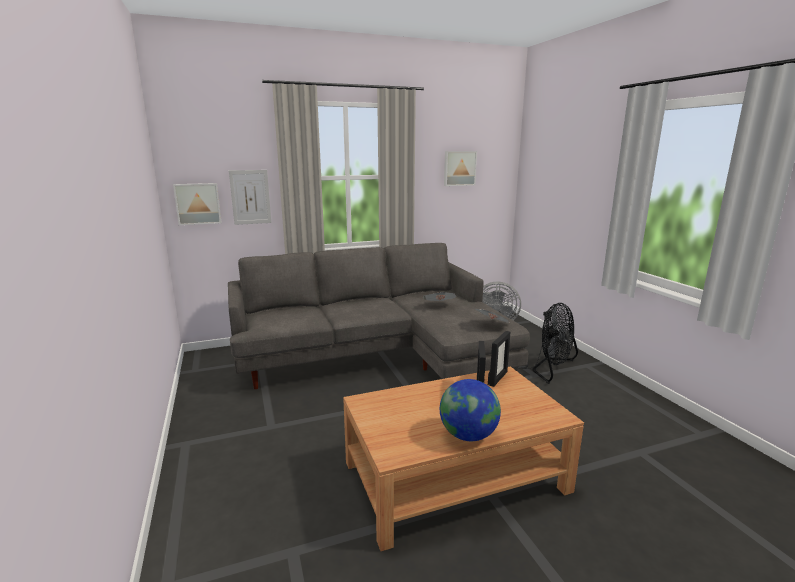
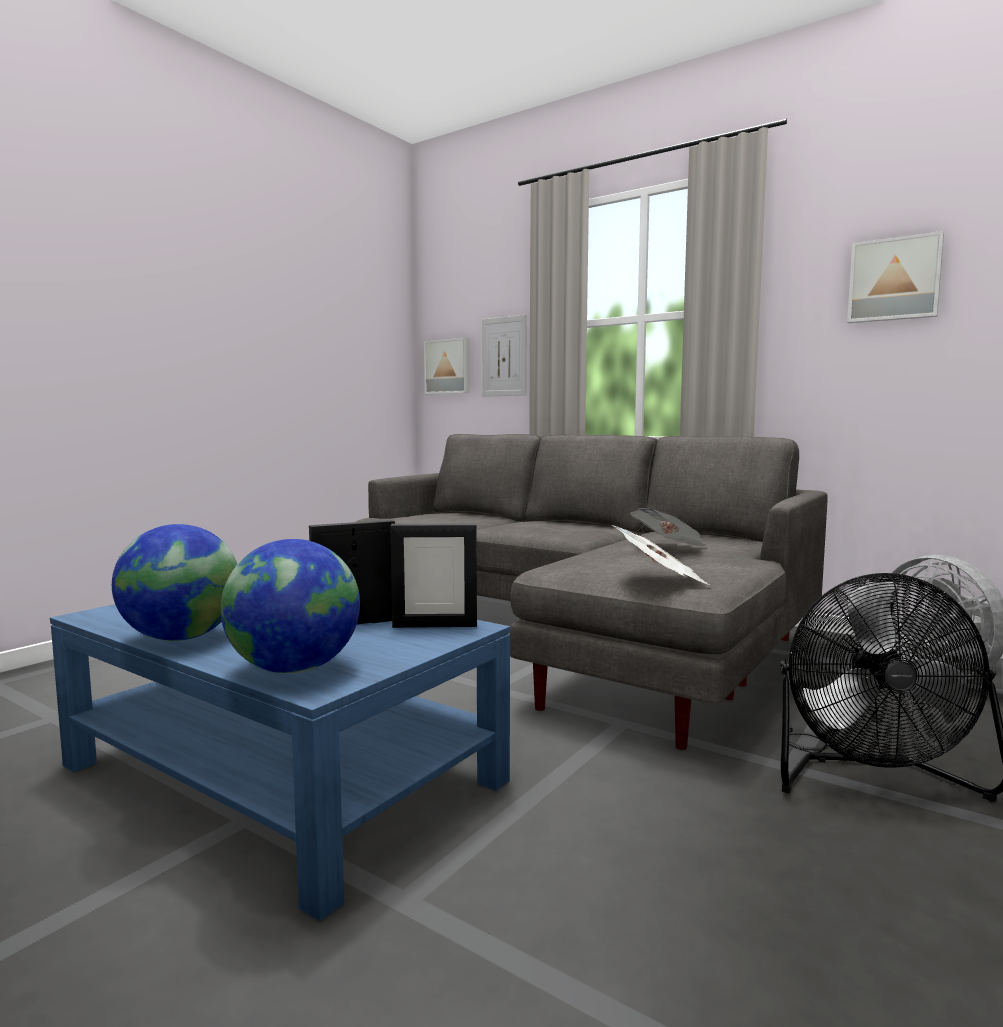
camera: 55 degrees right, 10 degrees down
(455, 476) = (283, 773): brown coffee table -> blue coffee table
(537, 417) = (294, 669): none -> globe

